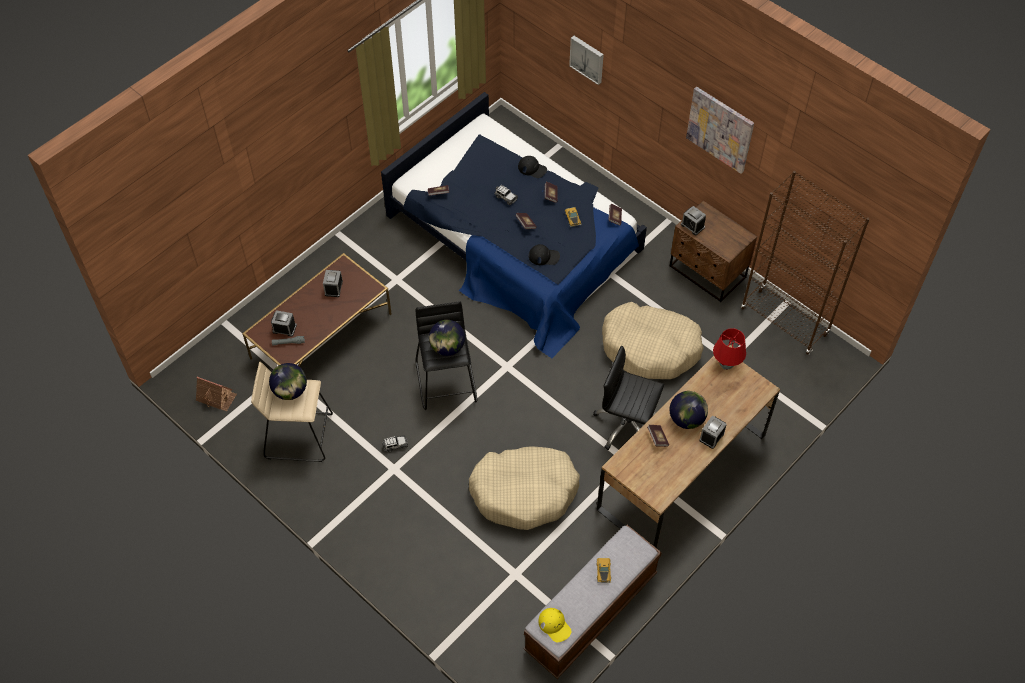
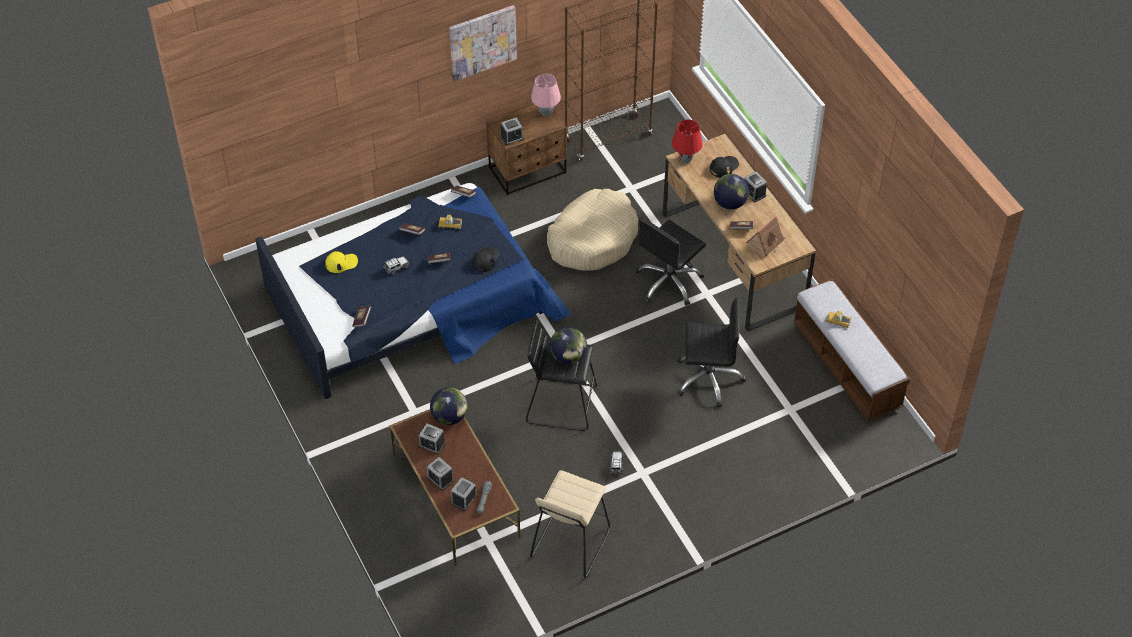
camera: 70 degrees left, 5 degrees down
(216, 397) = (490, 607): toy house -> toy house (765, 242)
(290, 391) = (564, 496): globe -> globe (450, 417)
(300, 305) = (440, 479): none -> alarm clock
(524, 492) = (708, 378): beige dog bed -> black office chair
(532, 168) = (370, 236): black cap -> black cap (724, 167)
(554, 625) = (878, 369): yellow cap -> yellow cap (341, 263)
(587, 59) = (325, 112): picture -> none
(738, 241) = (546, 113): none -> pink table lamp

